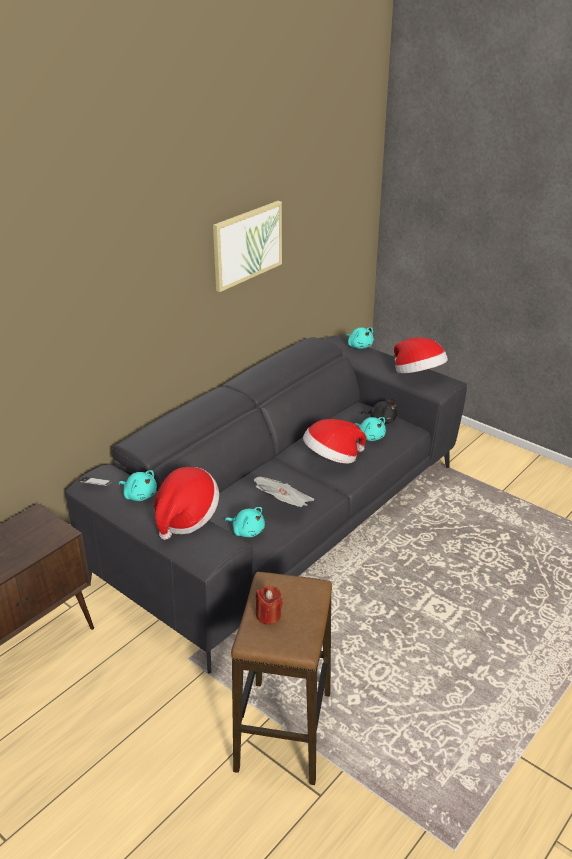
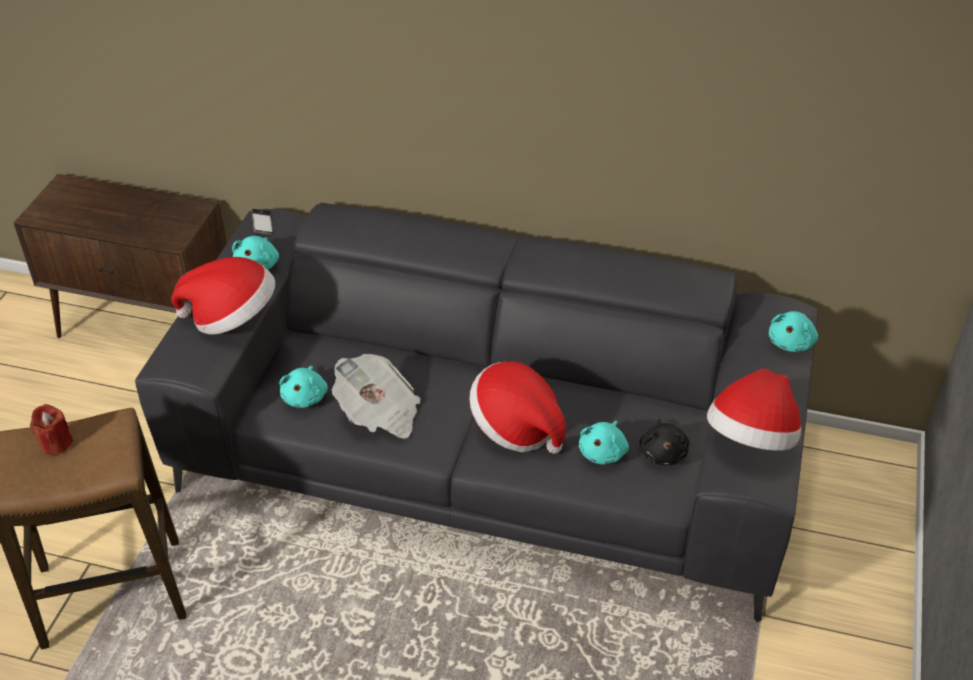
camera: 65 degrees right, 10 degrees up
(247, 245) = (619, 65): picture -> none

